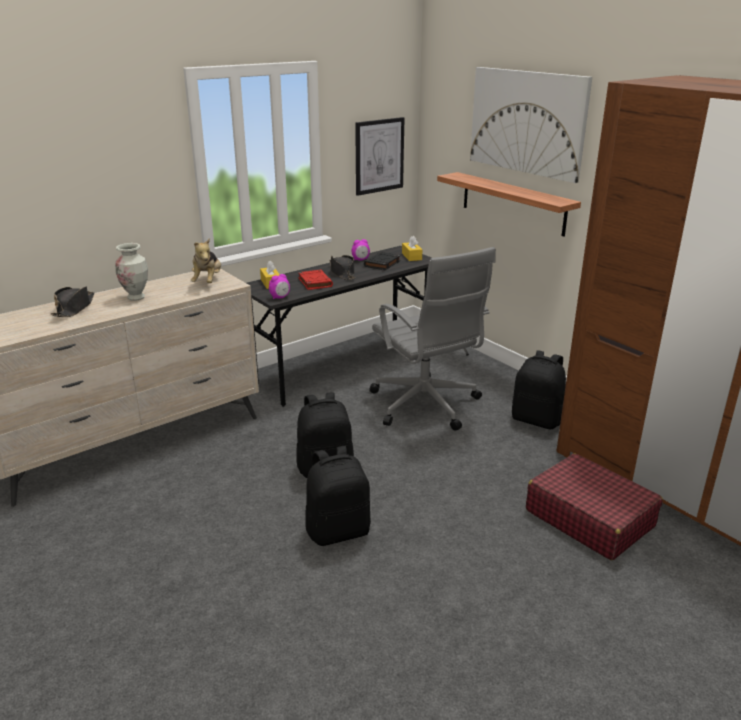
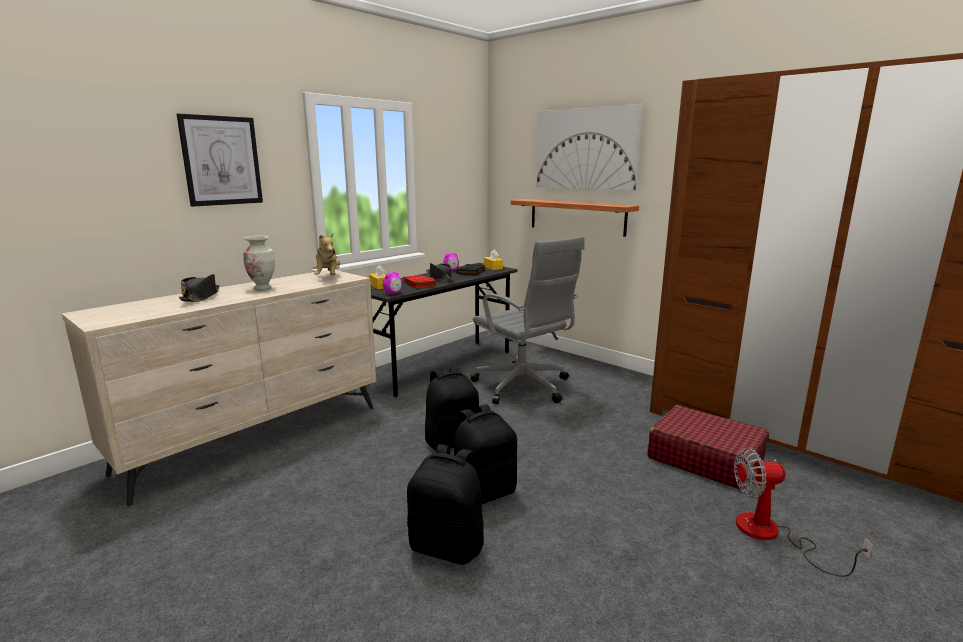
camera: 10 degrees left, 10 degrees down
(379, 156) = (459, 188): picture -> picture (221, 161)
(537, 420) = (621, 390): black backpack -> black backpack (448, 546)
(614, 614) = (772, 535): none -> fan

